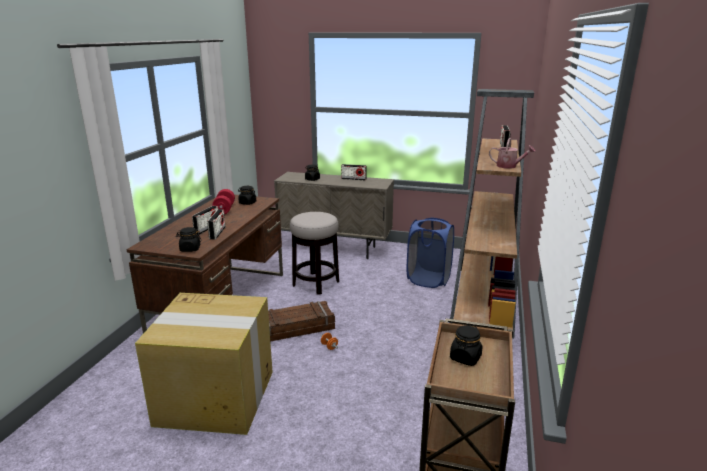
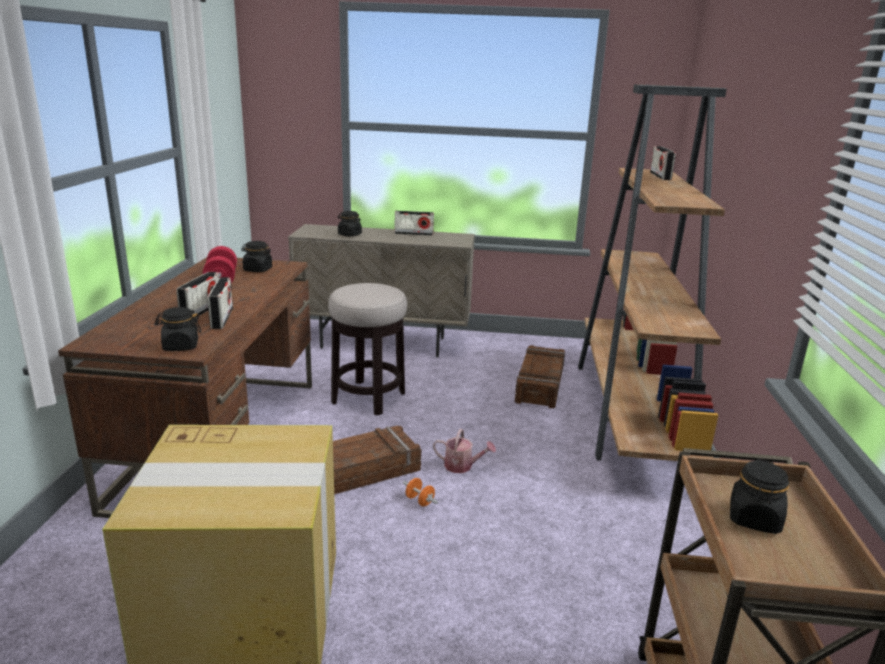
camera: 10 degrees left, 0 degrees up
(428, 279) = (539, 384): blue laundry basket -> crate
(509, 166) = (699, 201): watering can -> watering can (462, 466)

